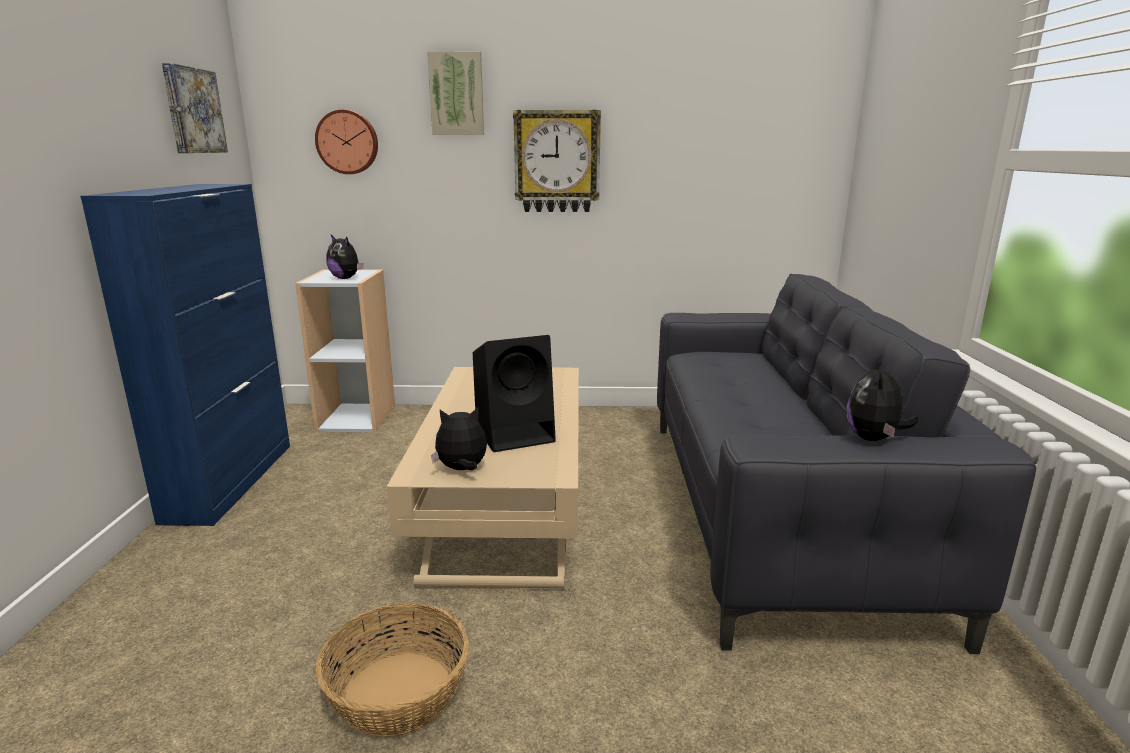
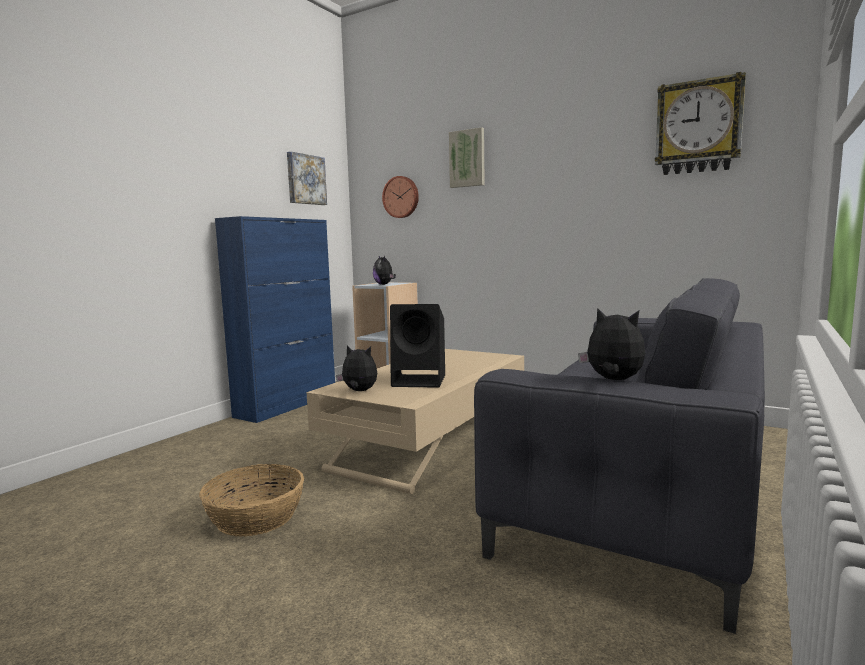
camera: 30 degrees right, 10 degrees down
(557, 162) = (535, 201): wall clock -> wall clock (698, 127)
(874, 439) = (613, 380): plush toy -> plush toy turned 75 degrees clockwise

